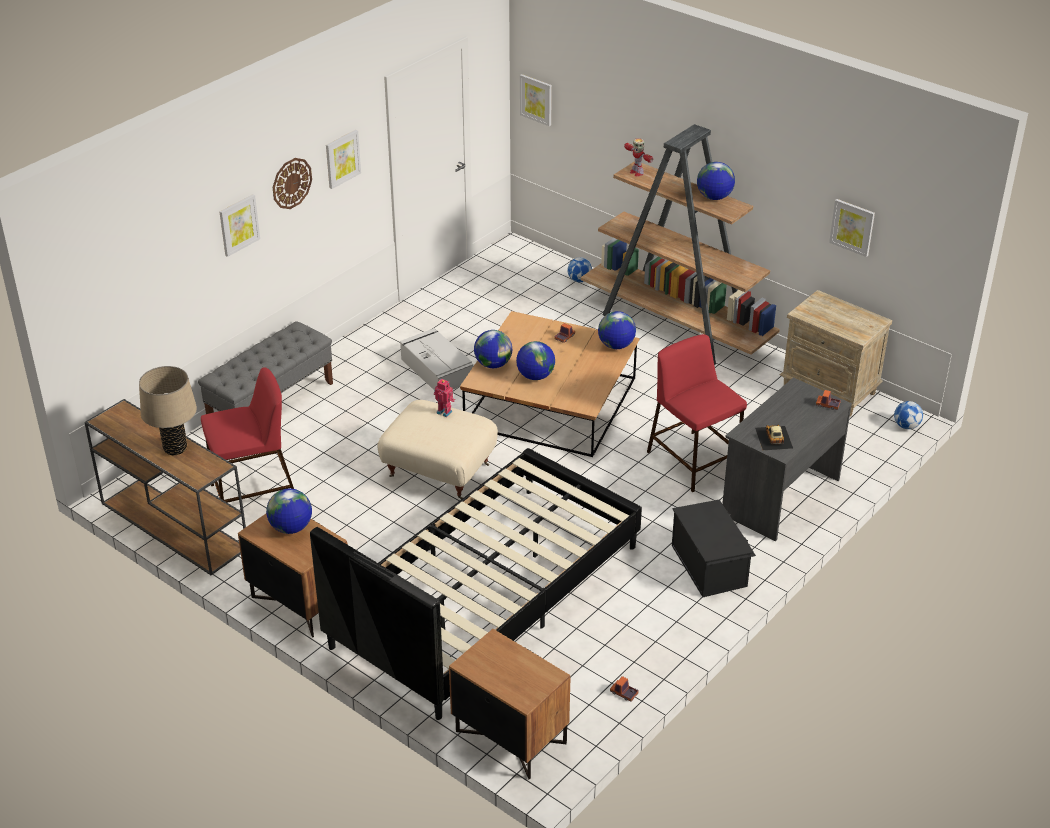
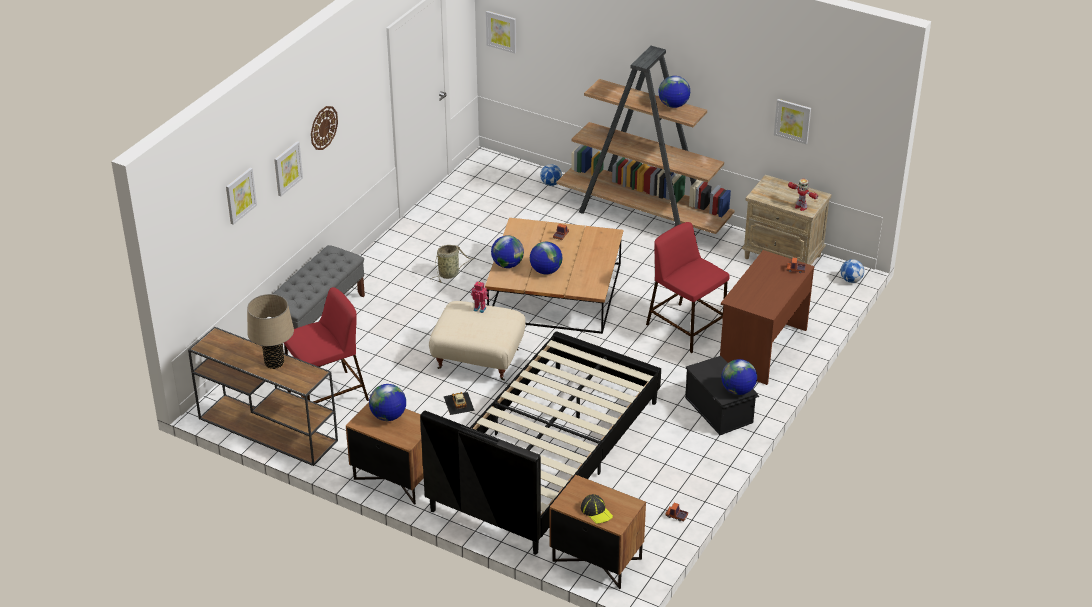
camera: 10 degrees left, 0 degrees up
(342, 158) = (358, 101): picture -> picture (240, 195)
(436, 369) = (450, 274): grey storage box -> basket
(505, 680) = (596, 511): none -> cap
(616, 346) = (605, 238): globe -> globe (737, 390)
(636, 172) = (603, 89): toy robot -> toy robot (800, 207)
(773, 438) = (759, 300): toy car -> toy car (458, 403)
(779, 496) = (762, 348): grey desk -> brown desk

